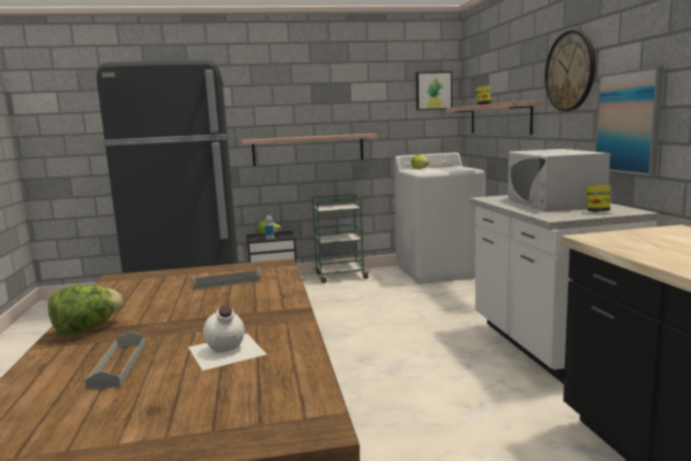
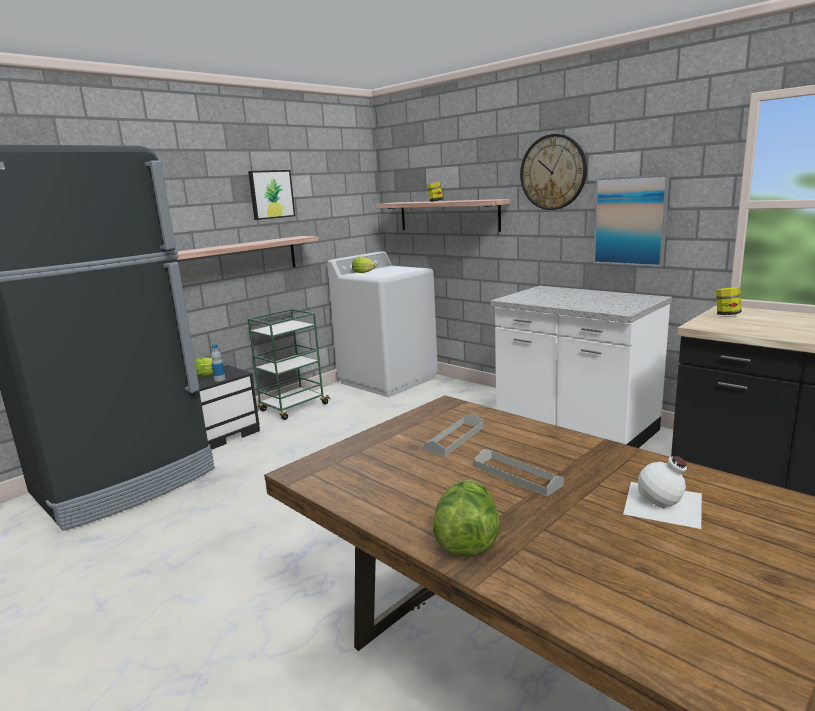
camera: 35 degrees left, 5 degrees up
(118, 365) = (620, 558): grey tray -> grey tray (517, 475)
(433, 91) = (355, 184): picture -> picture (271, 194)
(553, 202) = (576, 296): white microwave -> none
(598, 212) = (635, 301): jar -> jar (727, 314)

